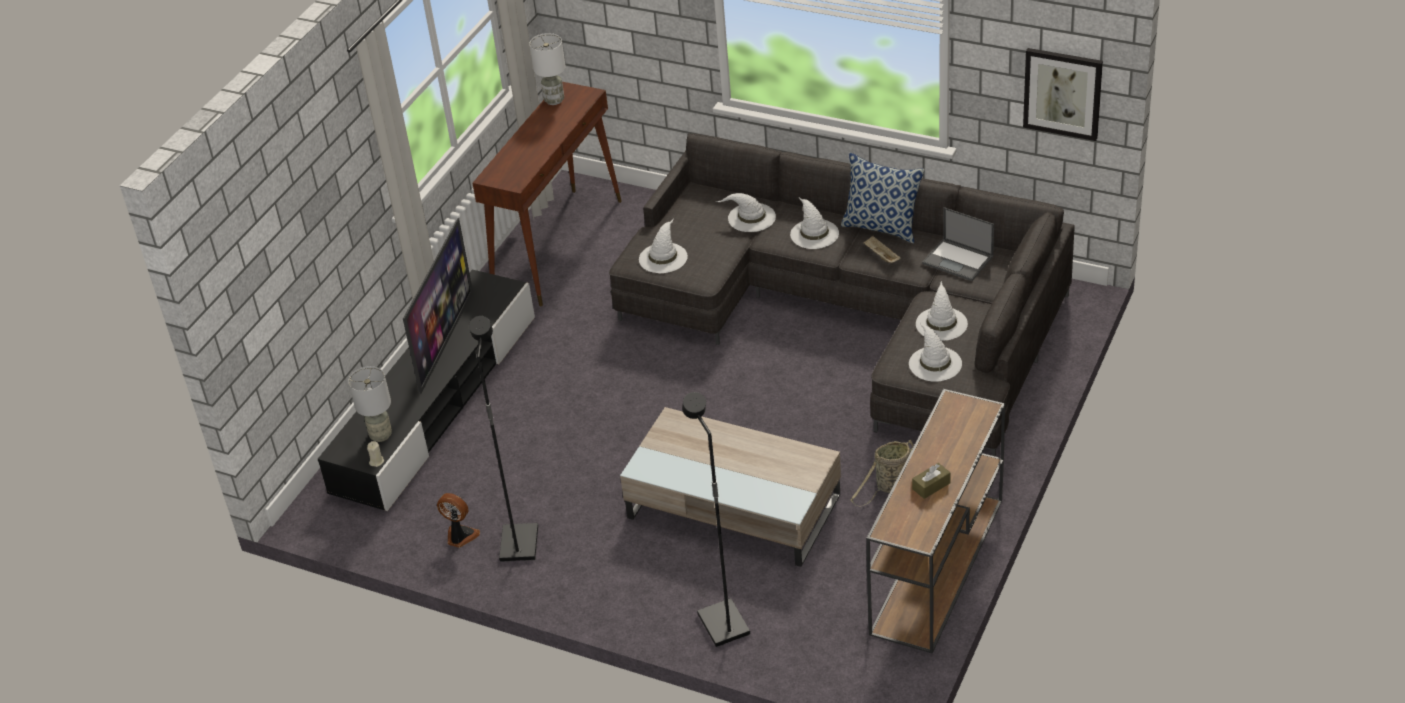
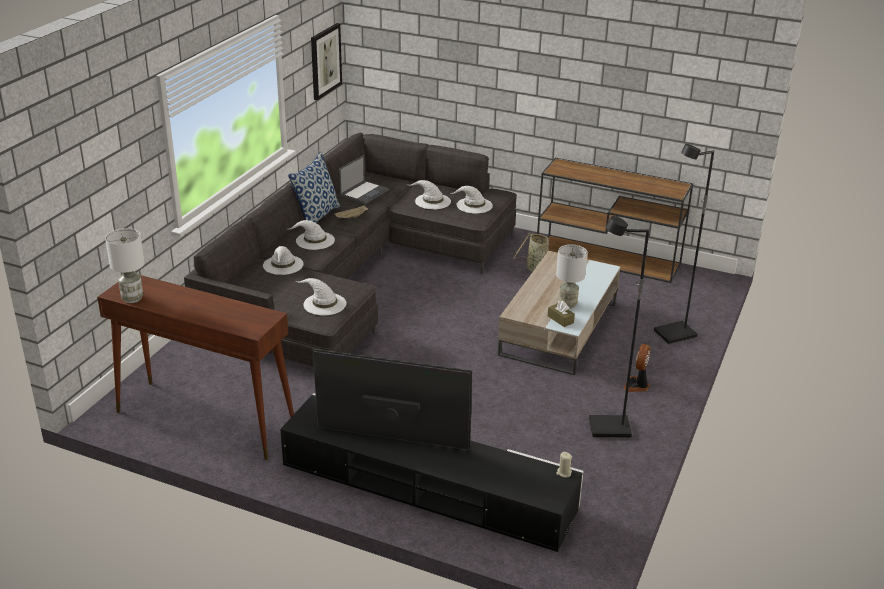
camera: 95 degrees left, 10 degrees down
(381, 435) = (527, 472): grey table lamp -> grey table lamp (567, 304)
(460, 537) = (604, 462): fan -> fan (637, 386)
(931, 486) = (633, 180): brown tissue box -> brown tissue box (560, 319)

